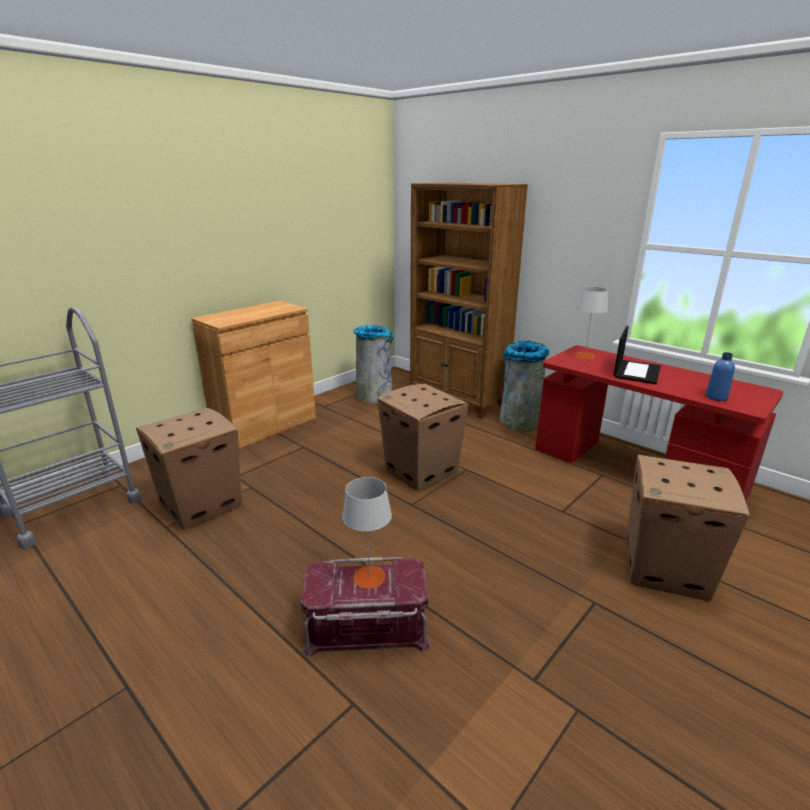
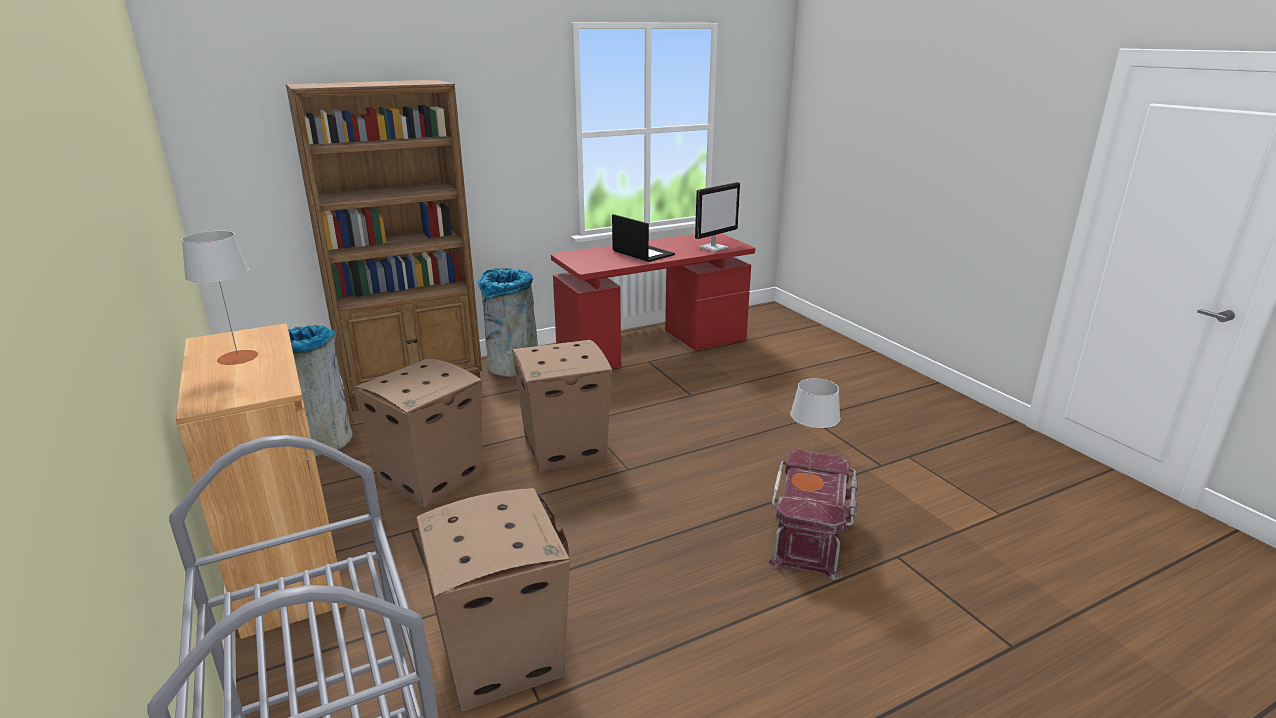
camera: 70 degrees left, 0 degrees up
(584, 356) = (584, 258): grey table lamp -> grey table lamp (238, 357)
(666, 569) = (784, 380): cardboard box -> cardboard box (432, 477)
(716, 397) = (713, 248): blue bottle -> monitor

